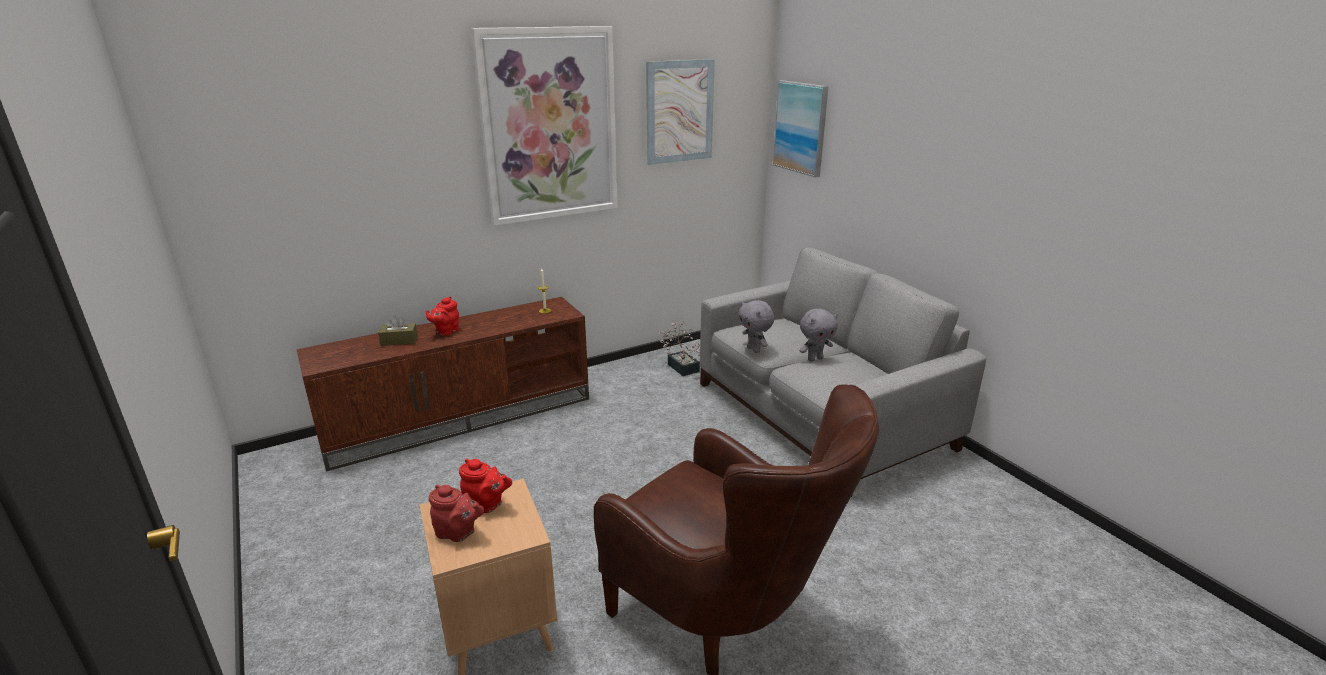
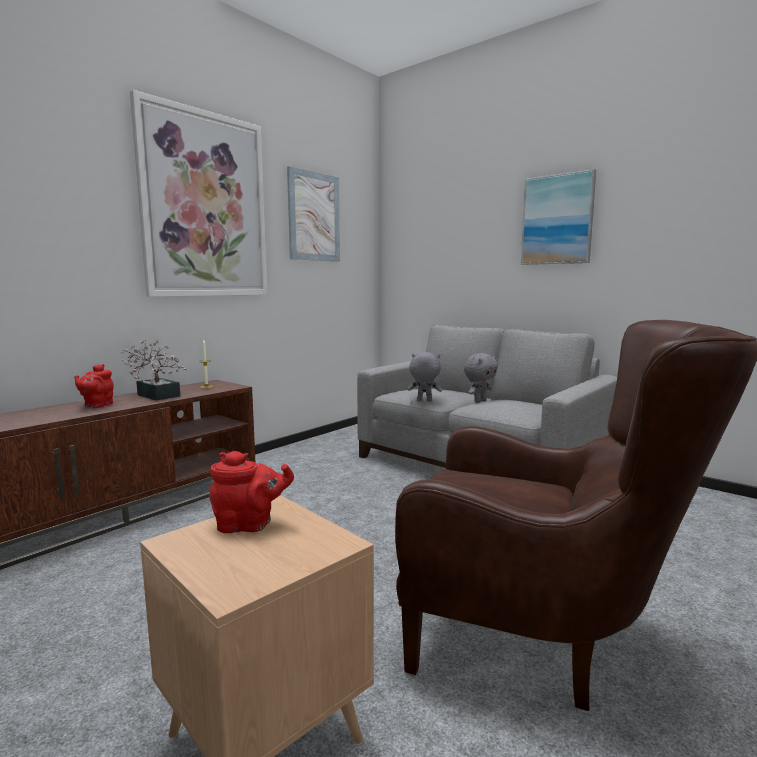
camera: 20 degrees left, 15 degrees down
(399, 341) = (37, 415): brown tissue box -> none
(458, 533) = (227, 560): red teapot -> none
(681, 366) = (332, 448): potted plant -> potted plant (156, 394)
(754, 349) = (424, 400): grey plush toy -> grey plush toy turned 150 degrees clockwise
(801, 127) = (410, 237): picture -> picture (557, 220)

